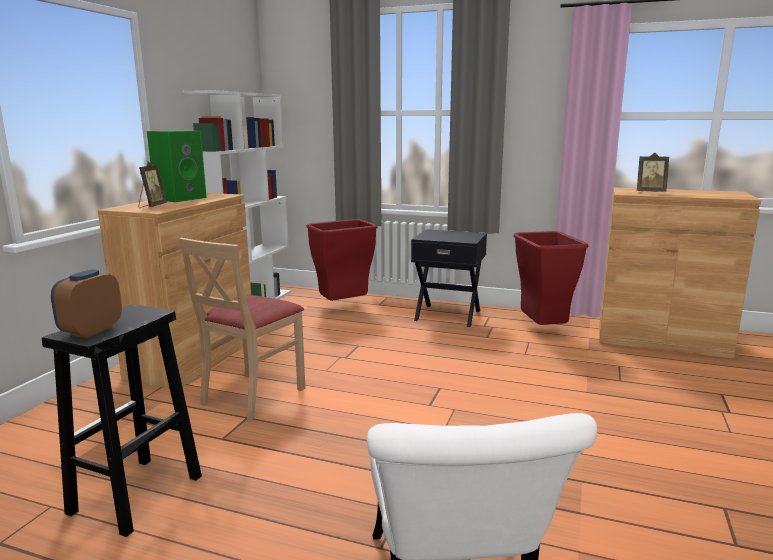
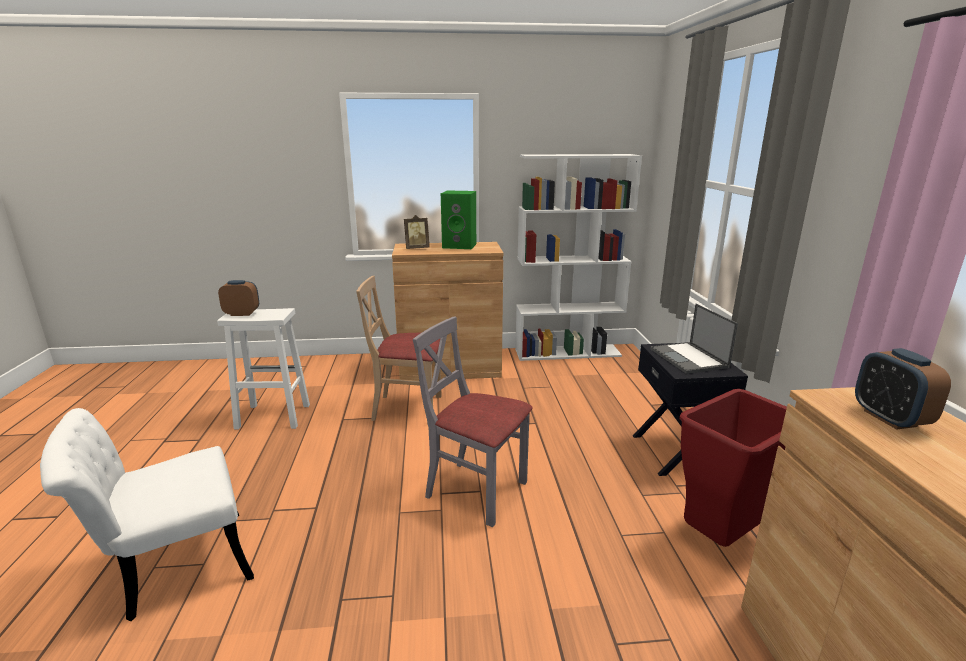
camera: 65 degrees right, 5 degrees up
(135, 496) = (272, 416): black stool -> white stool
(343, 307) = (618, 390): red trash can -> none
(438, 389) = (476, 491): none -> grey chair
(449, 236) = (689, 358): none -> laptop
(650, 192) = (889, 418): picture frame -> alarm clock

